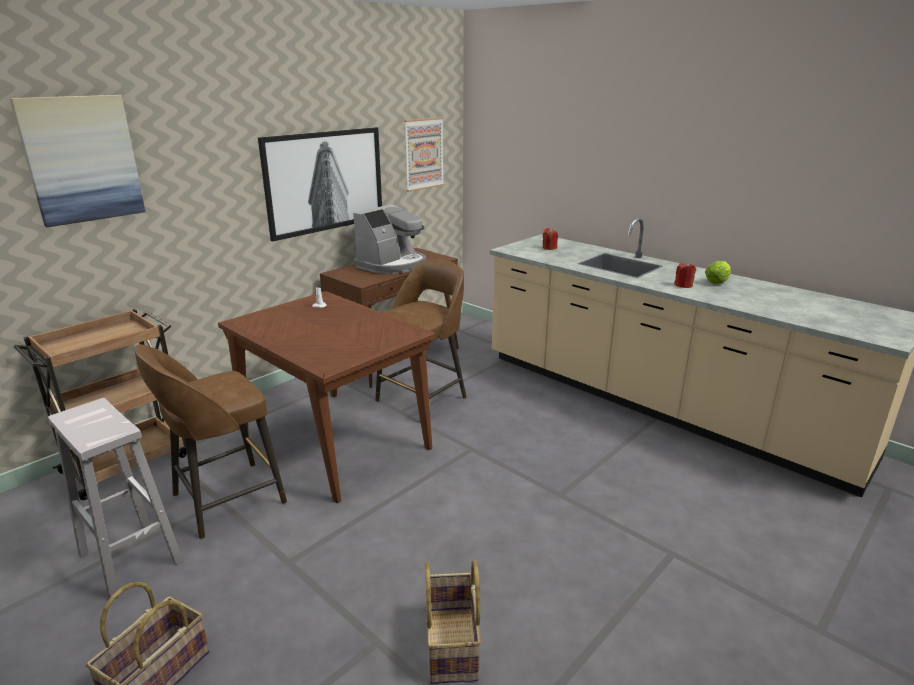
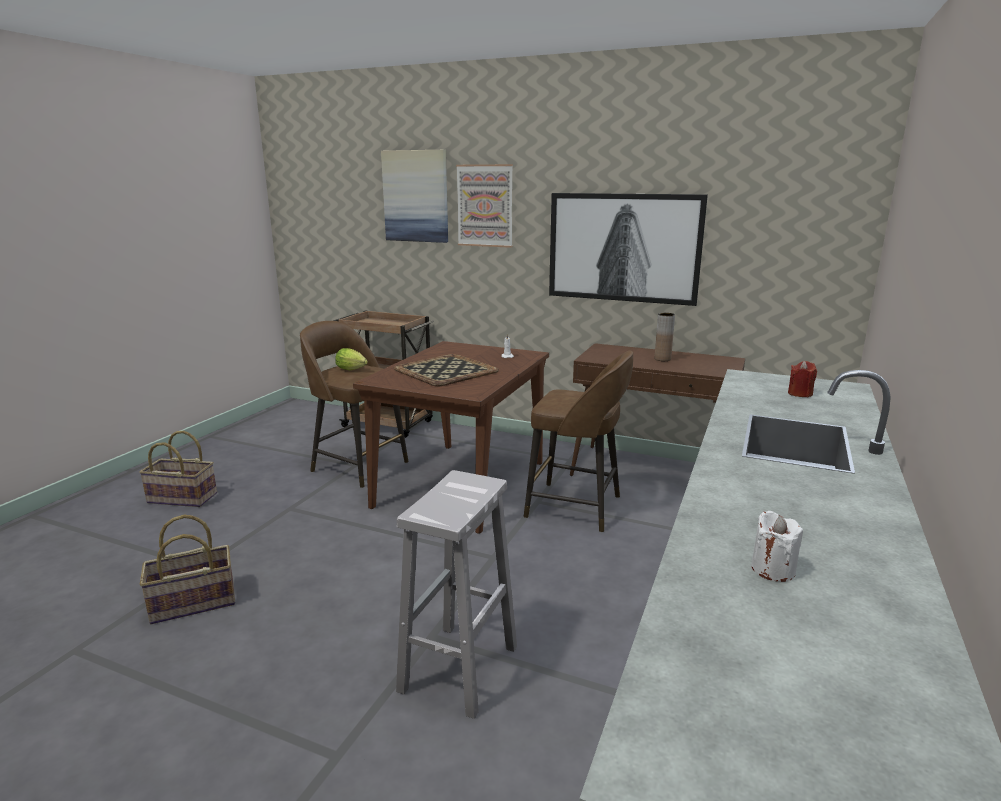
camera: 70 degrees right, 5 degrees down
(131, 559) = (287, 458): white stool -> white stool (458, 670)
(332, 334) = (444, 370): none -> tray
(392, 265) = (662, 359): coffee machine -> brown vase
(423, 154) = (789, 237): picture -> picture (485, 206)
(683, 285) = (753, 493): red candle -> none
(718, 281) = (834, 526): lettuce -> lettuce (353, 370)
(757, 299) = (773, 569): none -> white candle

